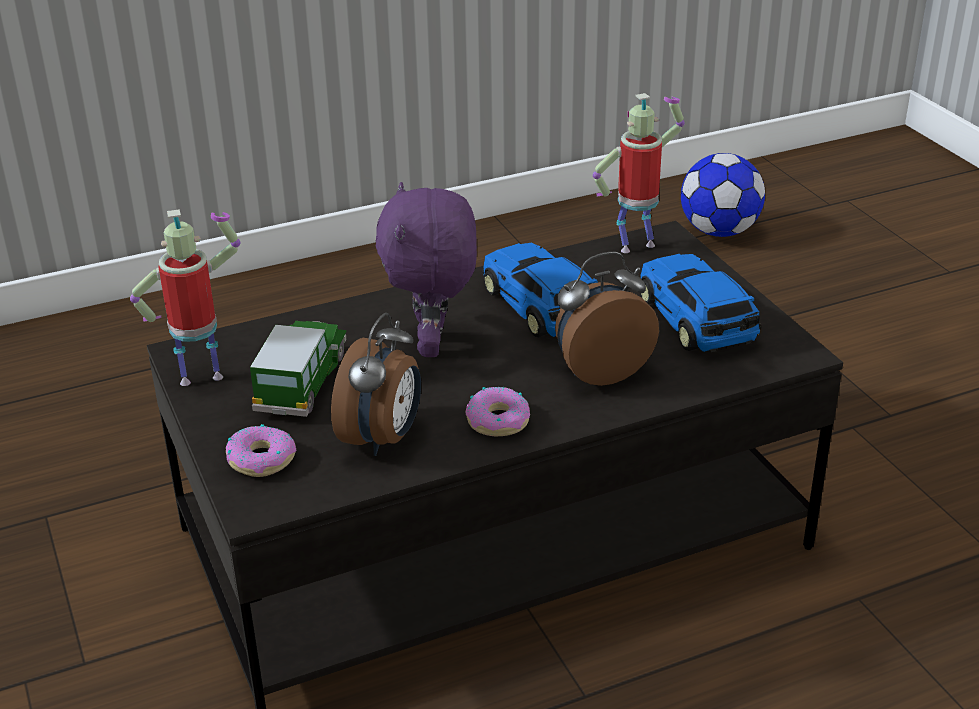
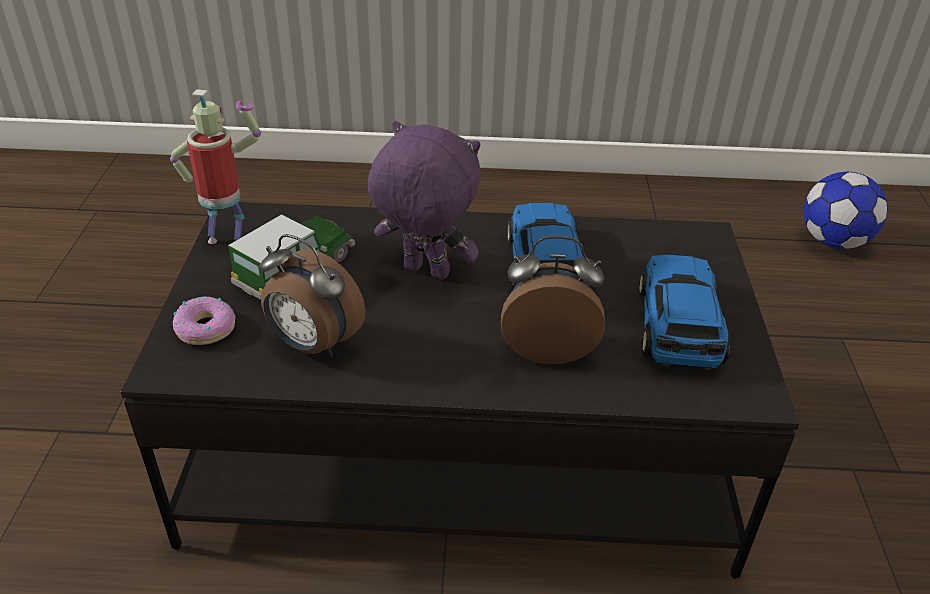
camera: 25 degrees right, 5 degrees up
(383, 438) = (313, 345): alarm clock -> alarm clock turned 75 degrees clockwise
(433, 345) = (424, 272): purple plush toy -> purple plush toy turned 90 degrees clockwise
(498, 420) = (420, 363): donut -> none
(636, 245) = (674, 235): toy robot -> none

